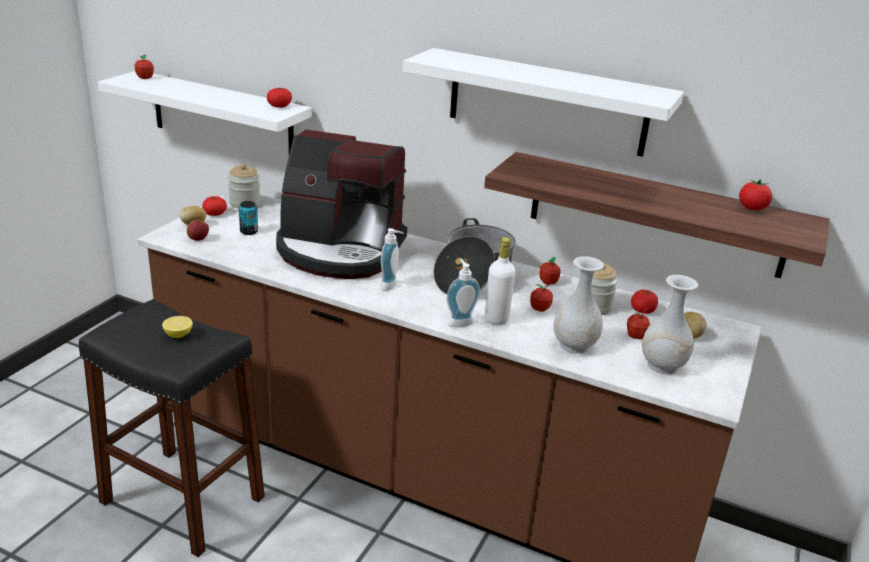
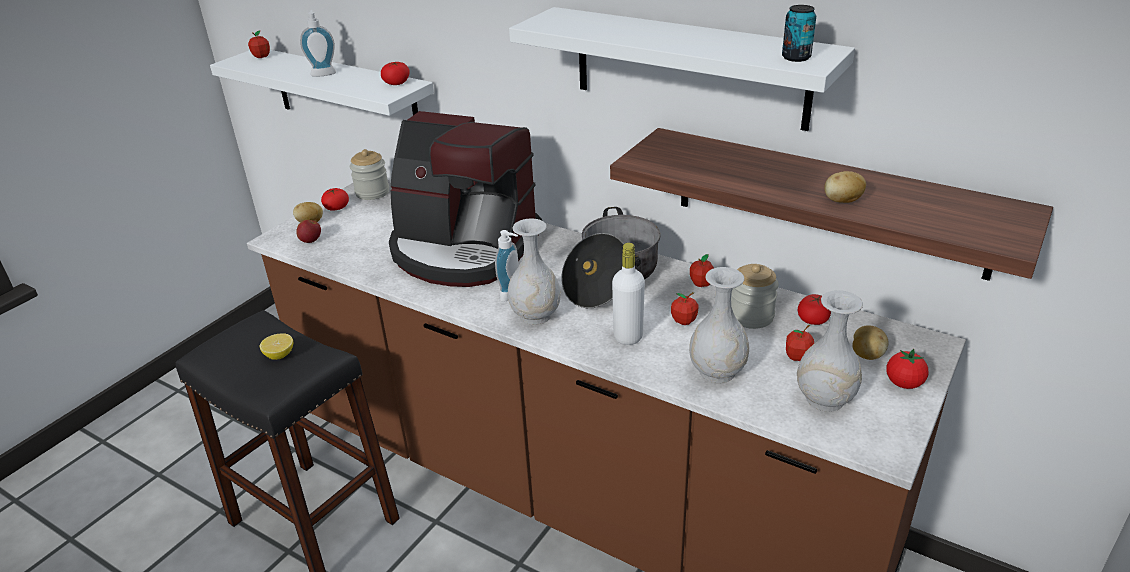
camera: 10 degrees right, 5 degrees up
(249, 231) = (368, 229): can -> can (796, 57)
(415, 302) = (536, 315): none -> white vase
(459, 322) = (582, 341): soap dispenser -> soap dispenser (323, 73)
(675, 208) = (842, 201): none -> potato
(752, 208) = (946, 196): tomato -> tomato (904, 383)

